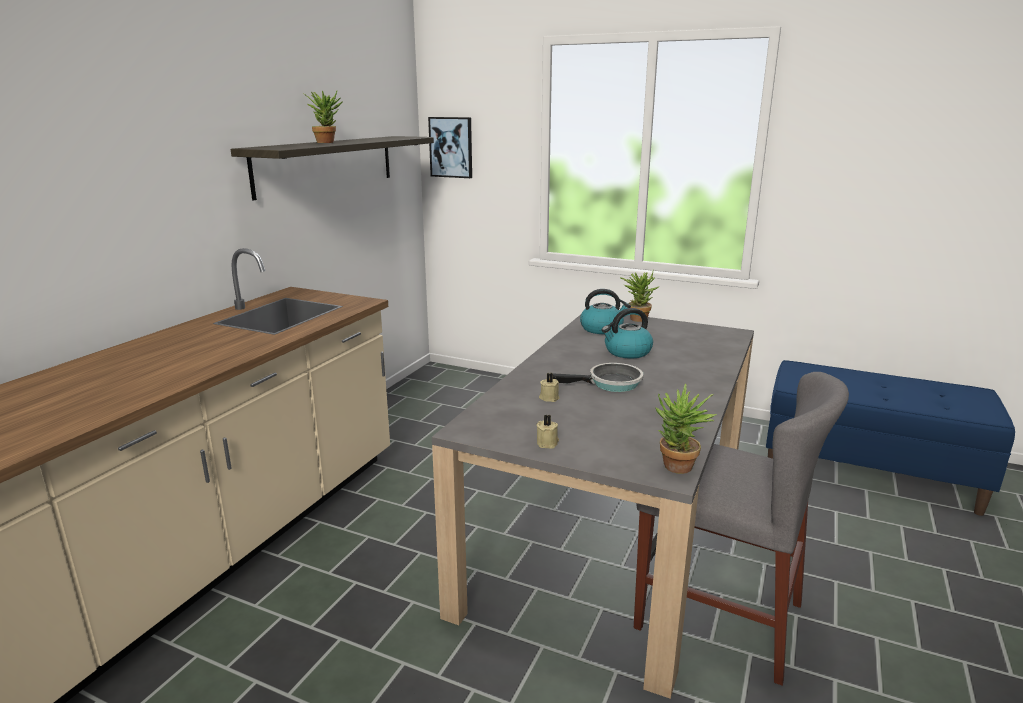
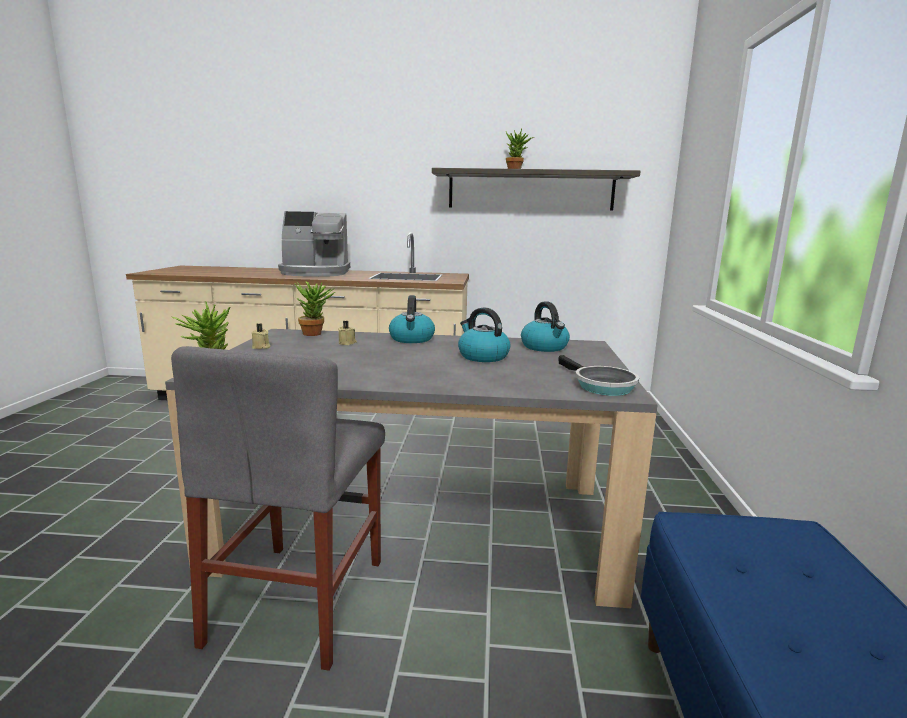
camera: 70 degrees right, 5 degrees down
(150, 360) = (315, 273): none -> coffee machine
(451, 147) = (685, 184): picture -> none
(546, 368) = (412, 339): none -> kettle
(610, 383) = (390, 355): frying pan -> frying pan (600, 385)
(637, 318) = (605, 356): potted plant -> potted plant (316, 333)

